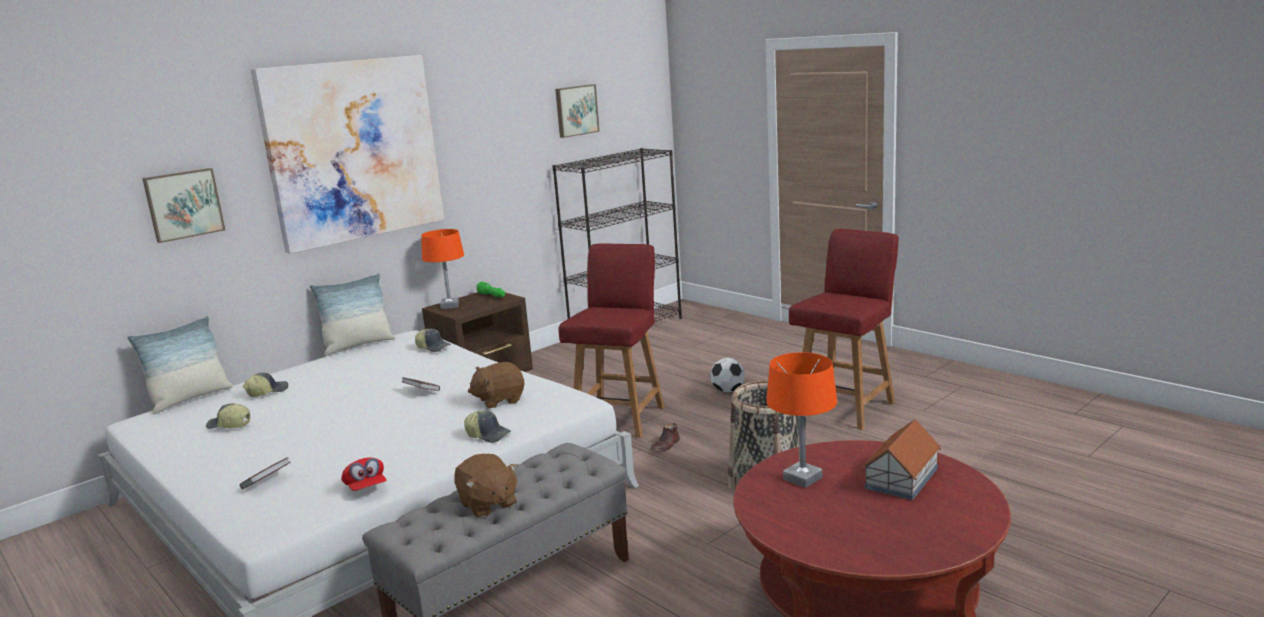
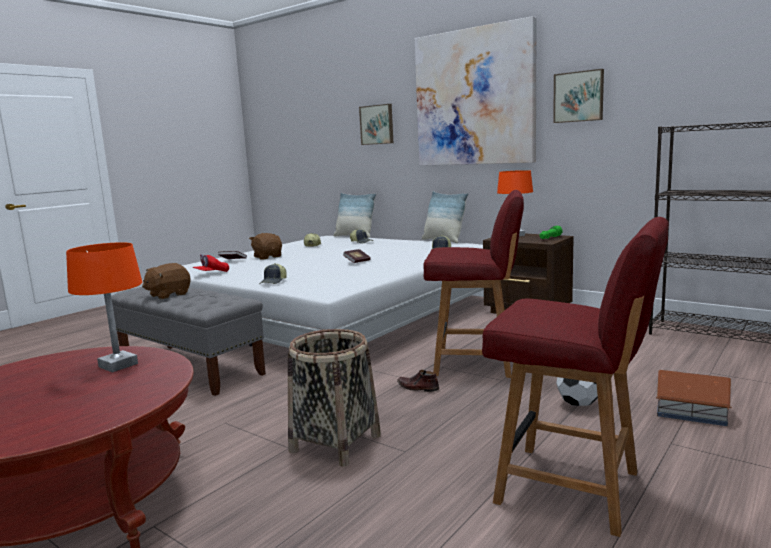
camera: 80 degrees right, 5 degrees down
(499, 400) = (337, 276): brown plush toy -> brown plush toy (268, 257)
(576, 110) = (726, 65): picture -> picture (579, 96)
(900, 478) = (73, 405): toy house -> toy house (690, 412)

